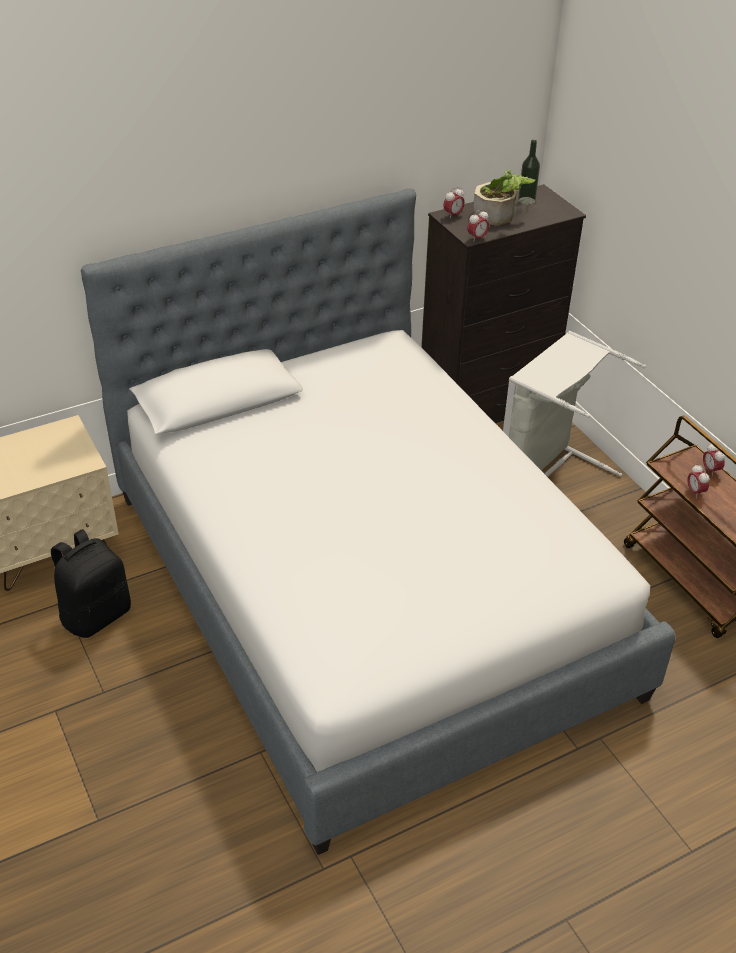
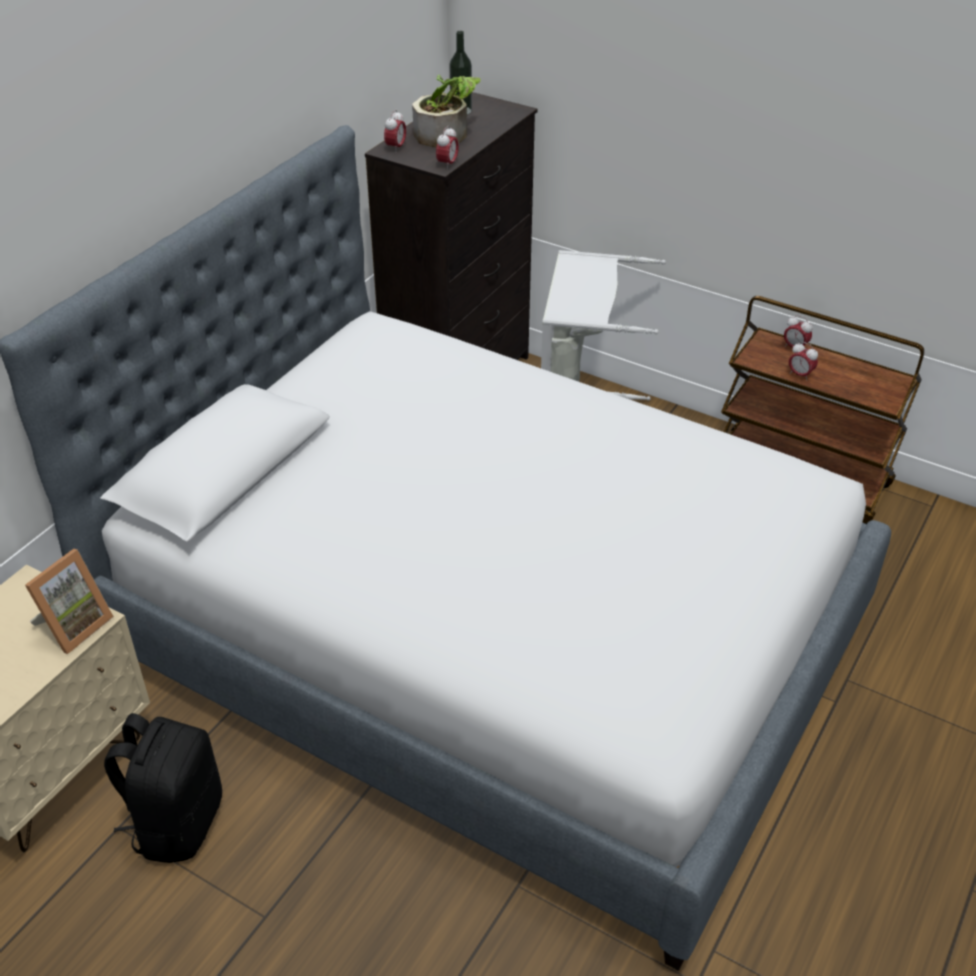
camera: 30 degrees left, 0 degrees up
(75, 461) = (73, 626): none -> picture frame

